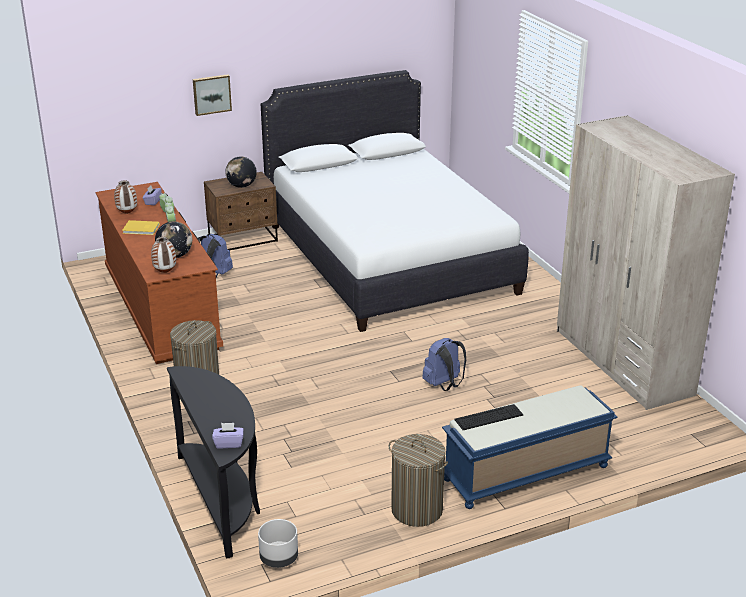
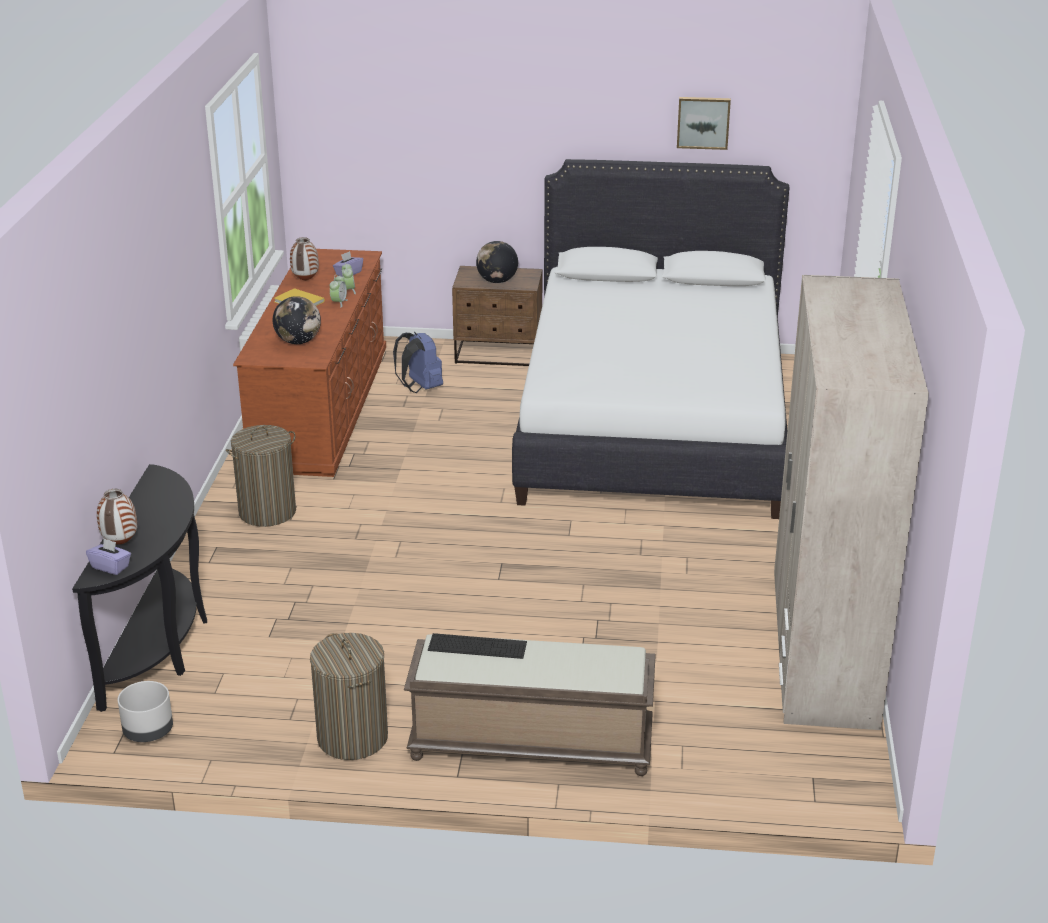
camera: 30 degrees right, 0 degrees up
(165, 272) = (265, 358): vase -> vase (120, 543)
(211, 94) = (479, 151): picture -> picture (703, 122)
(444, 385) = (548, 602): blue backpack -> none
(525, 473) = (529, 745): blue bench -> brown bench

